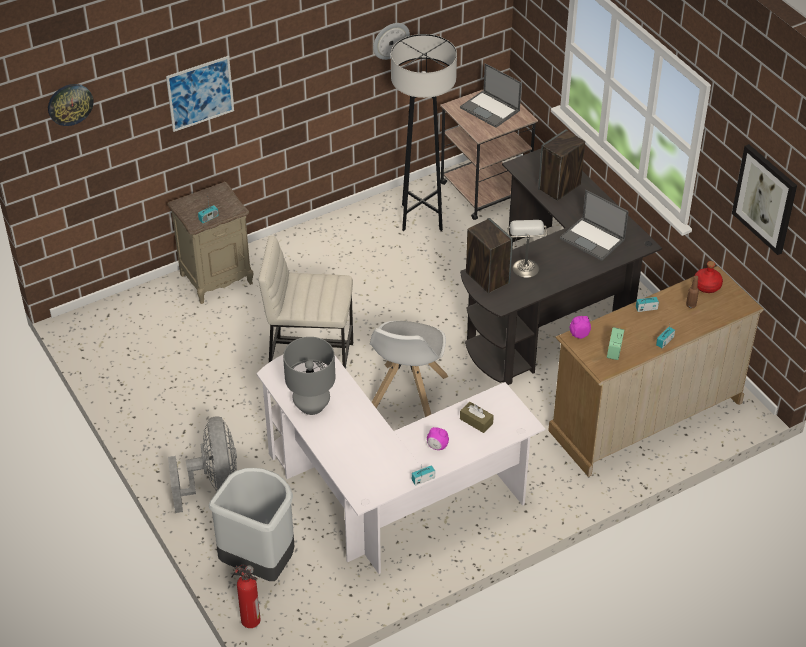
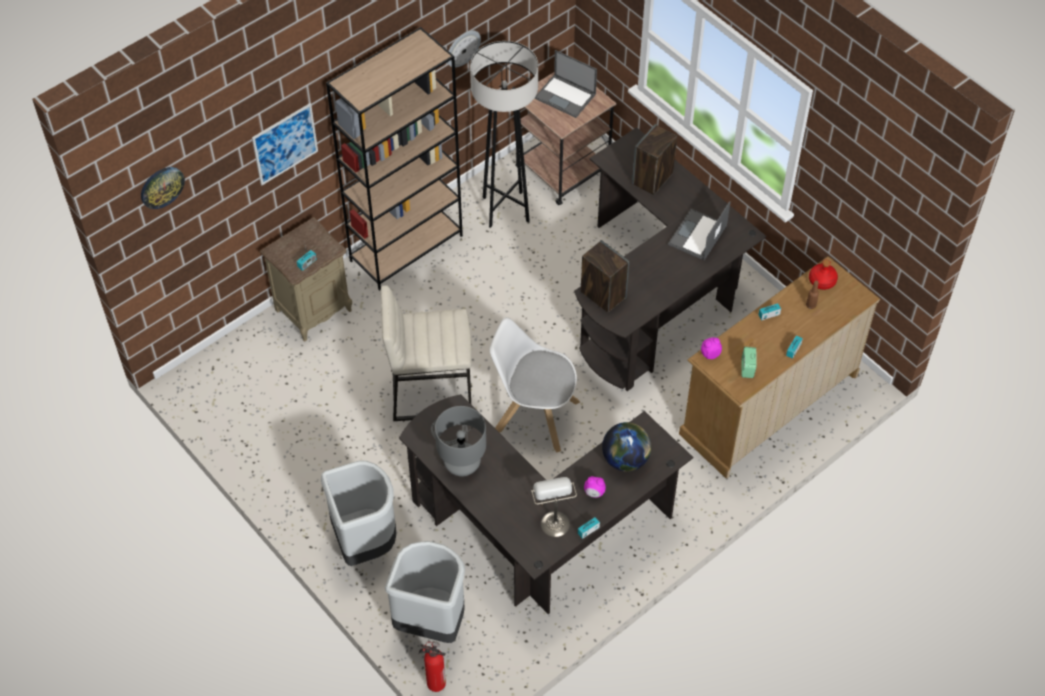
camera: 10 degrees left, 10 degrees up
(213, 484) = (365, 543): grey fan -> grey trash can
(318, 238) = (406, 247): none -> beige bookcase
(385, 500) = (537, 533): white desk -> black desk
(407, 395) = (534, 415): chair -> chair turned 105 degrees clockwise
(476, 421) = (625, 459): brown tissue box -> globe
(524, 264) = (636, 274): white table lamp -> white table lamp (553, 518)
(593, 239) = (697, 235): laptop -> laptop turned 90 degrees clockwise
(765, 199) = (877, 199): picture -> none

